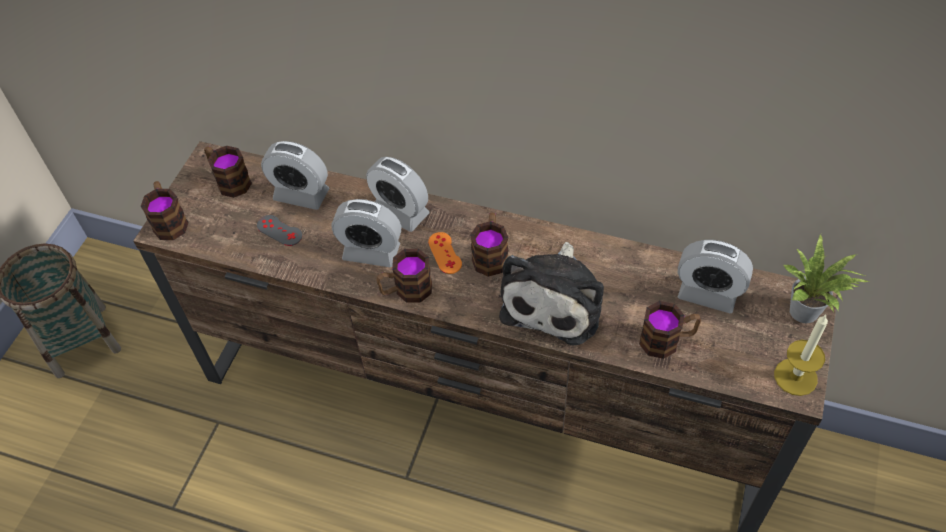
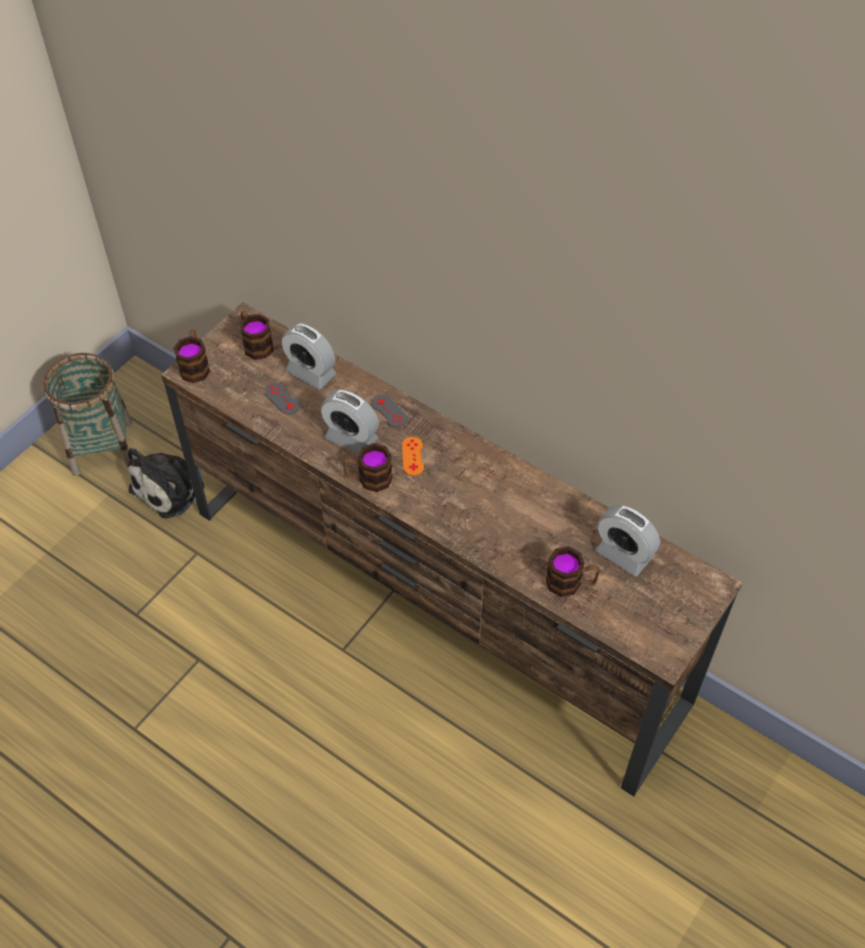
camera: 15 degrees right, 0 degrees up
(400, 212) = (389, 411): alarm clock -> grey game controller
(490, 254) = (451, 468): mug -> none
(555, 300) = (490, 522): plush toy -> plush toy (171, 486)
(795, 377) = (667, 645): candle -> none
(807, 313) = (703, 596): potted plant -> none

